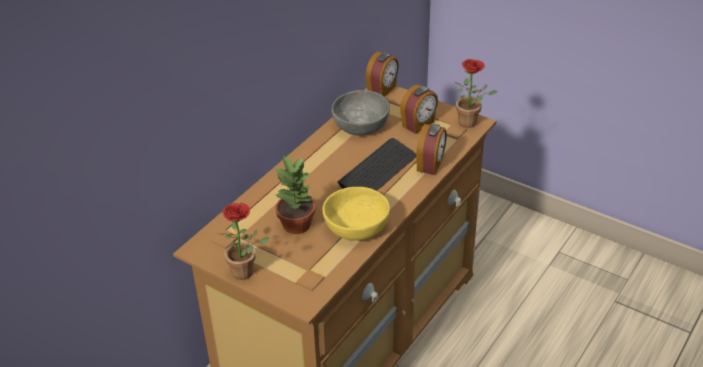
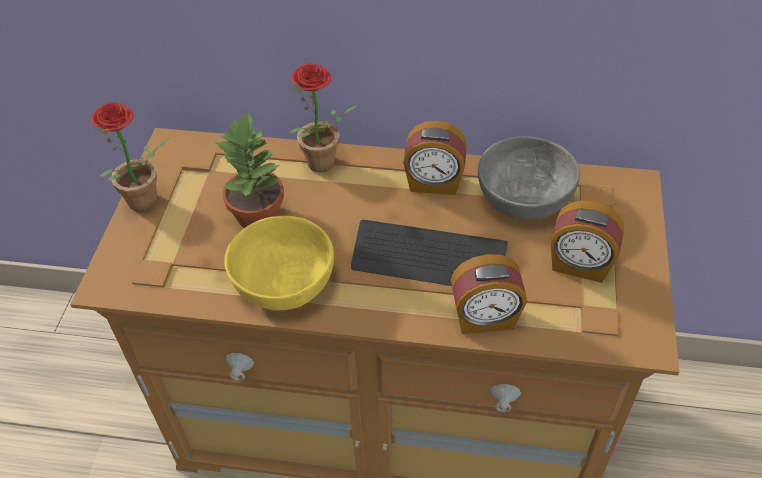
camera: 65 degrees right, 10 degrees up
(382, 90) = (633, 187): alarm clock -> alarm clock (434, 183)
(471, 123) = (637, 336): potted plant -> potted plant (321, 167)

